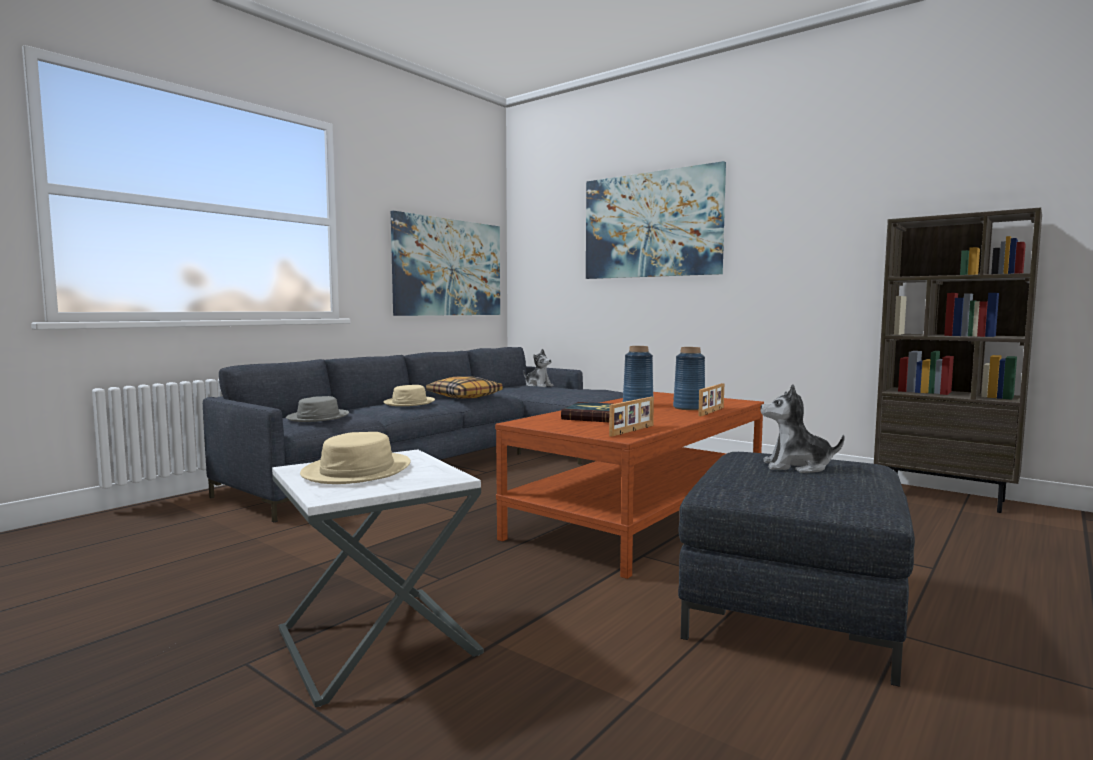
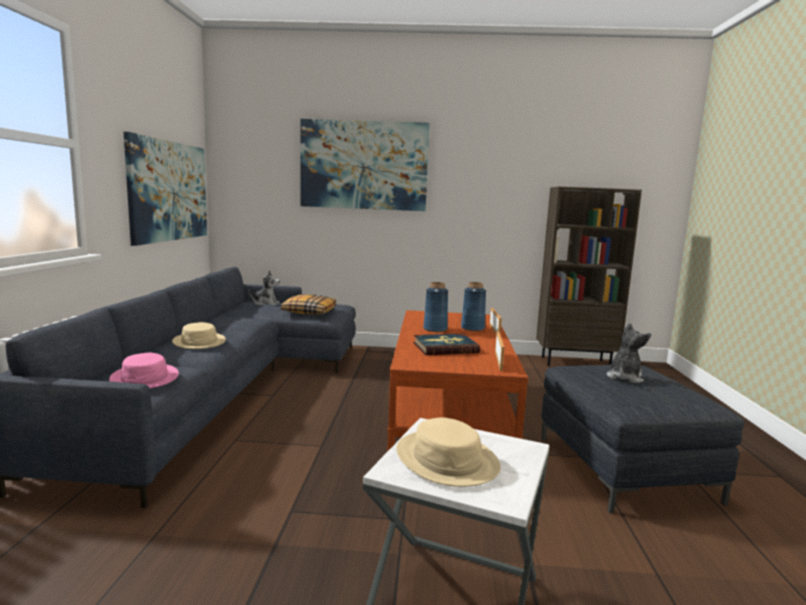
camera: 35 degrees left, 5 degrees up
(318, 417) = (145, 378): grey hat -> pink hat
(464, 396) = (230, 325): pillow -> pillow (309, 312)
(797, 467) = (624, 377): plush toy -> plush toy turned 150 degrees clockwise

